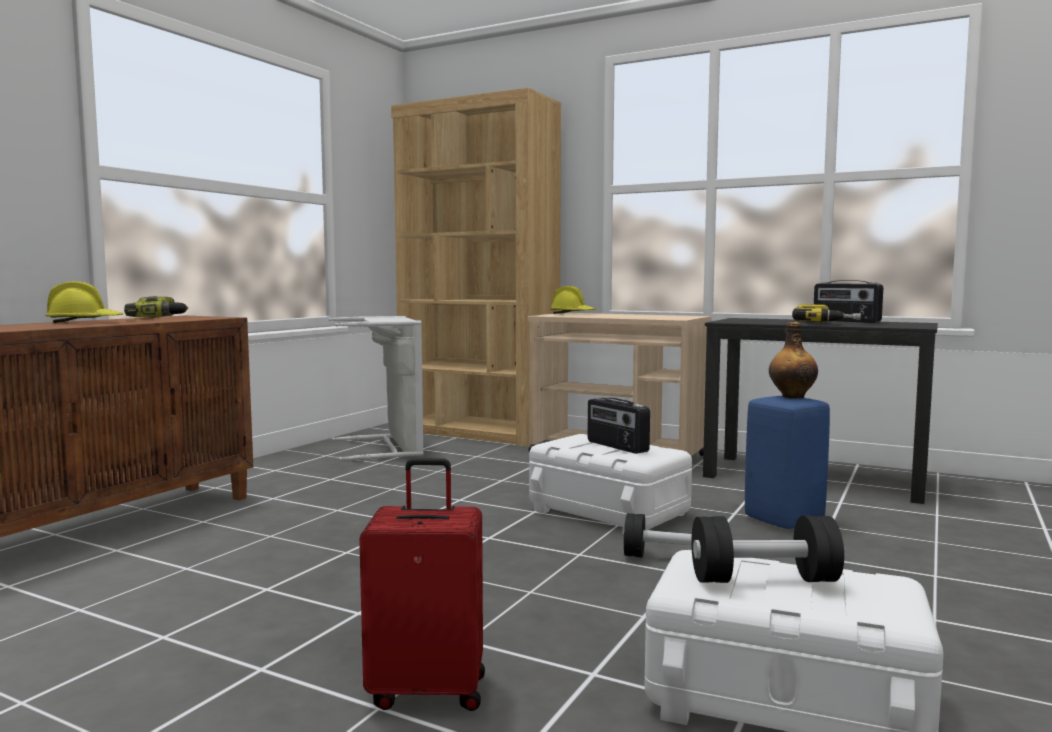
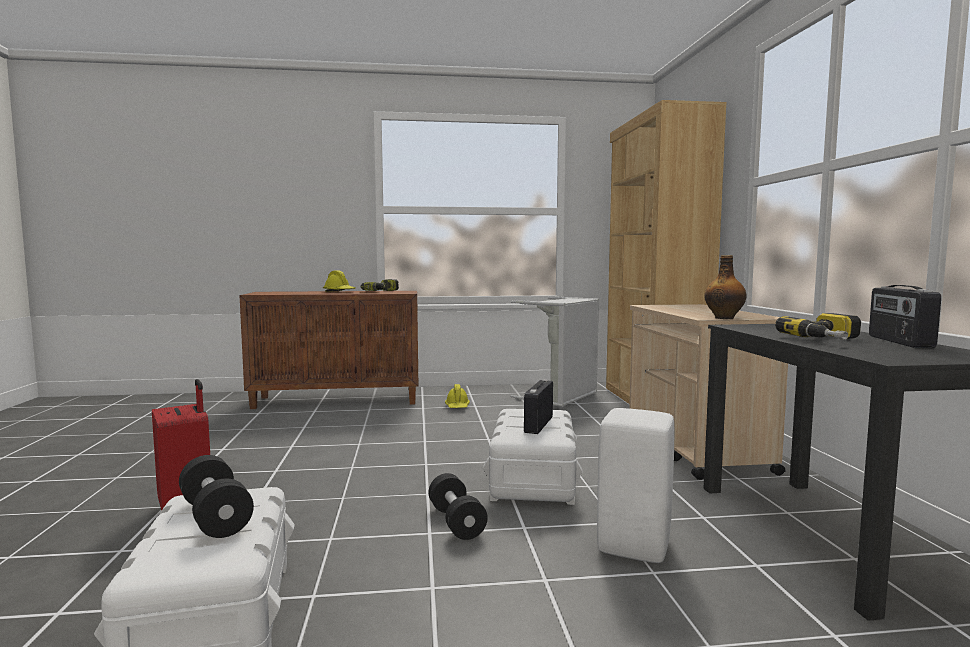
camera: 55 degrees right, 0 degrees up
(572, 314) = (684, 306): yellow hard hat -> yellow hard hat (457, 407)
(782, 520) = (632, 546): blue stool -> white stool
(792, 396) = (649, 414): bottle -> bottle (724, 318)

